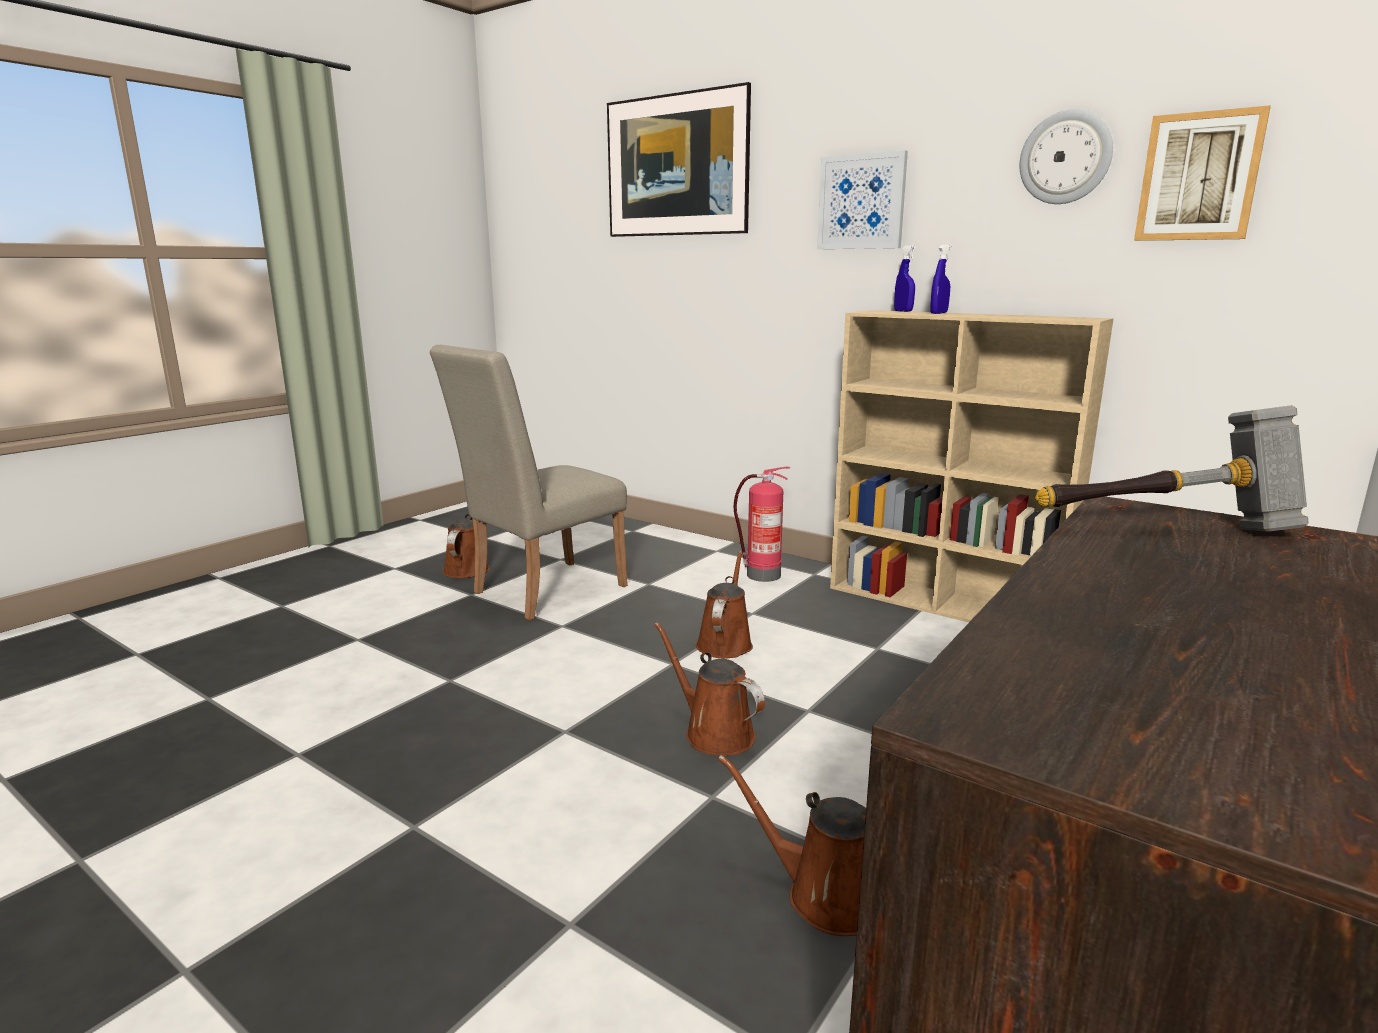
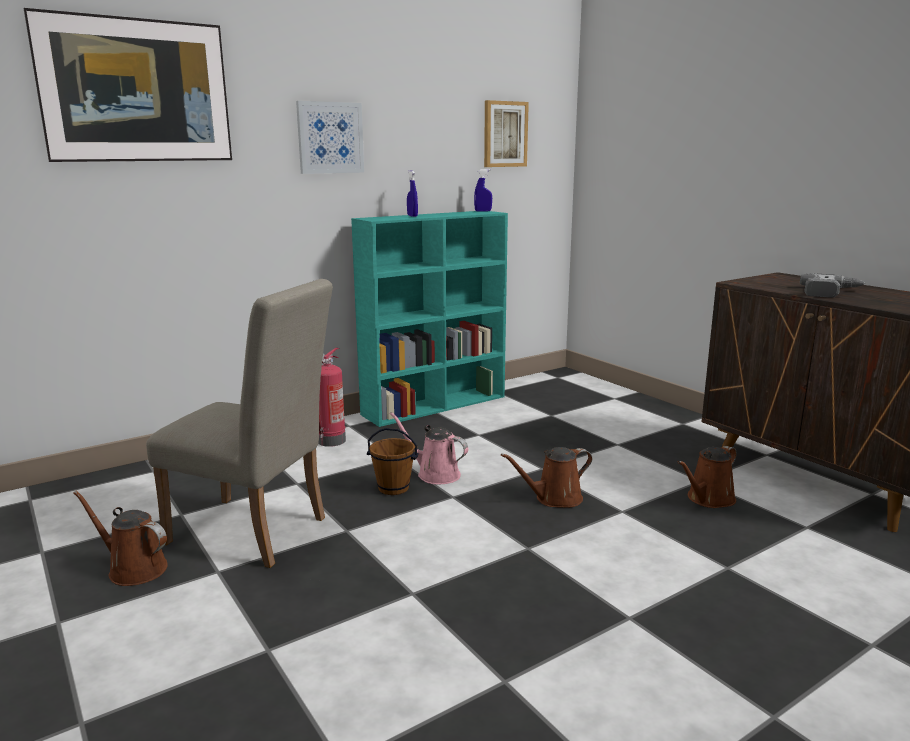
camera: 70 degrees left, 0 degrees up
(540, 592) = (256, 533): beige chair -> beige chair turned 45 degrees counterclockwise
(671, 628) = (393, 488): none -> brown bucket
(725, 643) = (435, 474): brown watering can -> pink watering can
(903, 311) = (382, 217): blue spray bottle -> blue spray bottle (483, 211)
(945, 604) = (436, 405): beige bookcase -> turquoise bookcase
(1065, 158) = (449, 118): wall clock -> none
(1157, 584) = (831, 292): none -> power drill
(1168, 530) = (769, 283): hammer -> none

